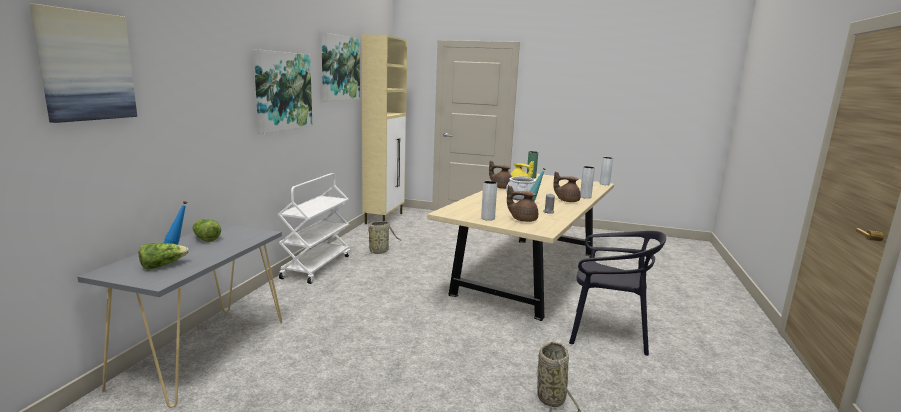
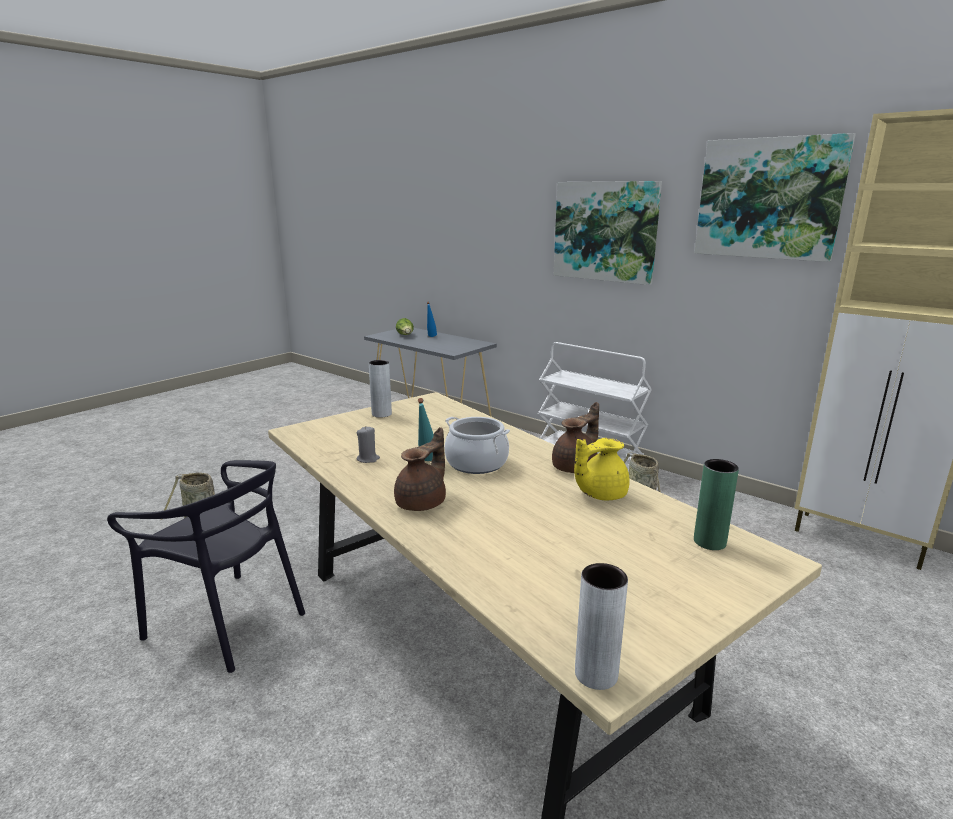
camera: 115 degrees right, 5 degrees up
(86, 66) = (424, 204): picture -> none
(205, 238) = (454, 341): lettuce -> none
(523, 219) = (353, 431): brown teapot -> none
(585, 197) = (436, 540): grey vase -> none
(607, 333) = (228, 622): black chair -> black chair turned 105 degrees counterclockwise

